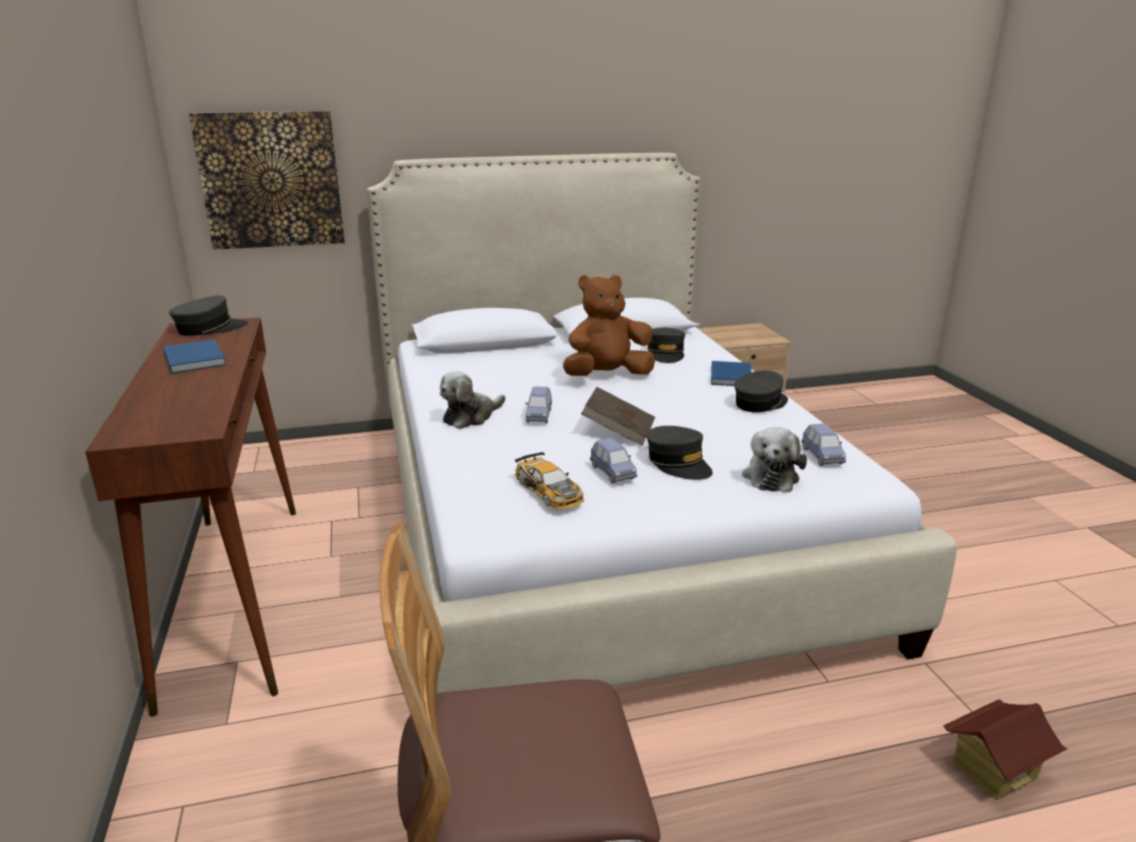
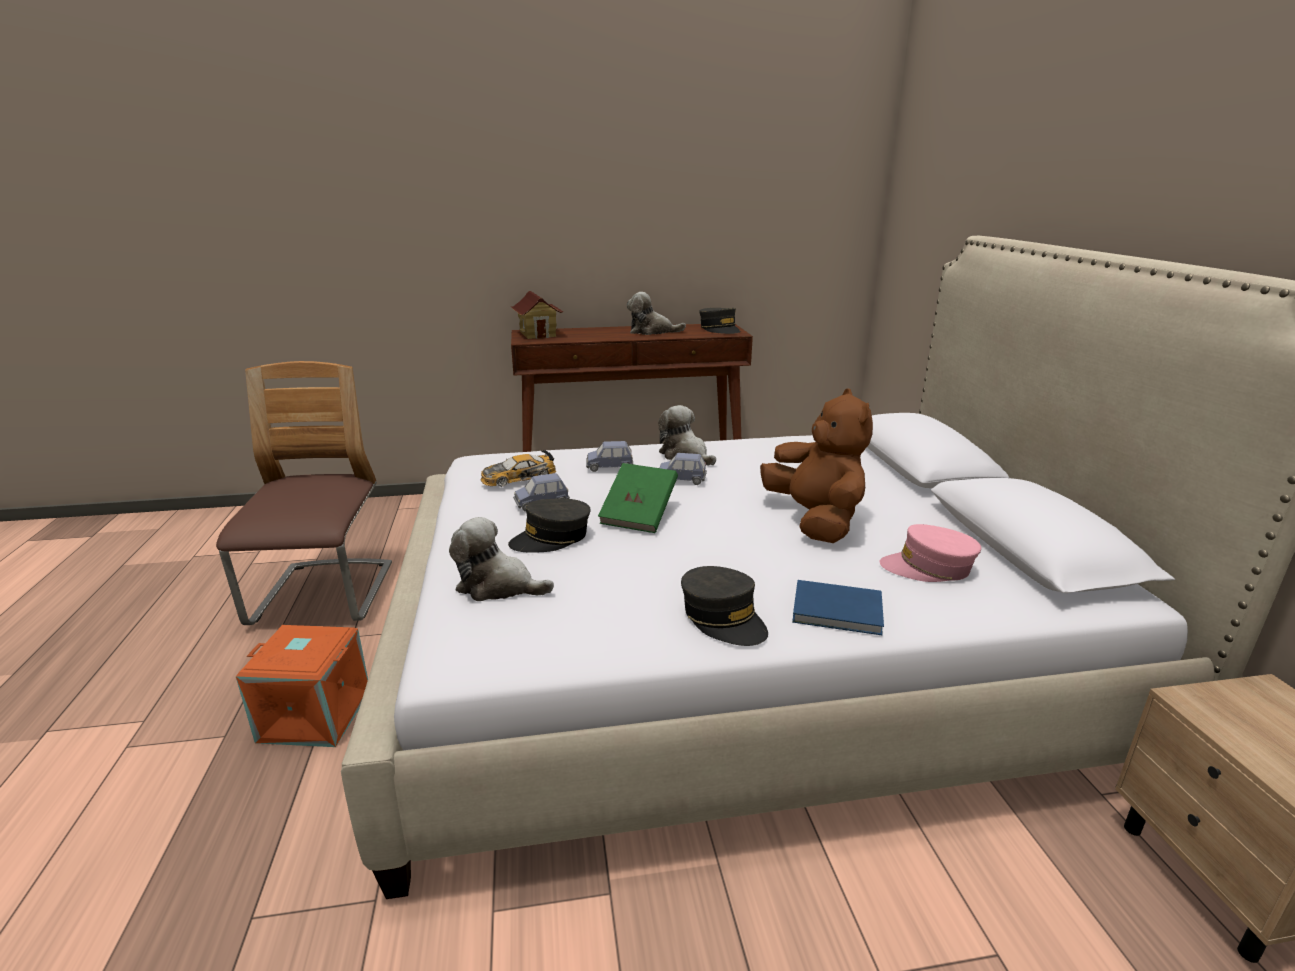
camera: 95 degrees right, 0 degrees up
(195, 359) = (651, 331): blue book -> plush toy
(271, 180) = (920, 243): picture -> none
(618, 432) = (639, 515): brown book -> green book
(666, 353) = (928, 568): grey cap -> pink cap
(773, 778) = (317, 714): none -> orange storage box
(822, 456) = (531, 633): blue toy car -> blue toy car (609, 467)
(994, 770) = (199, 890): toy house -> toy house (538, 334)

